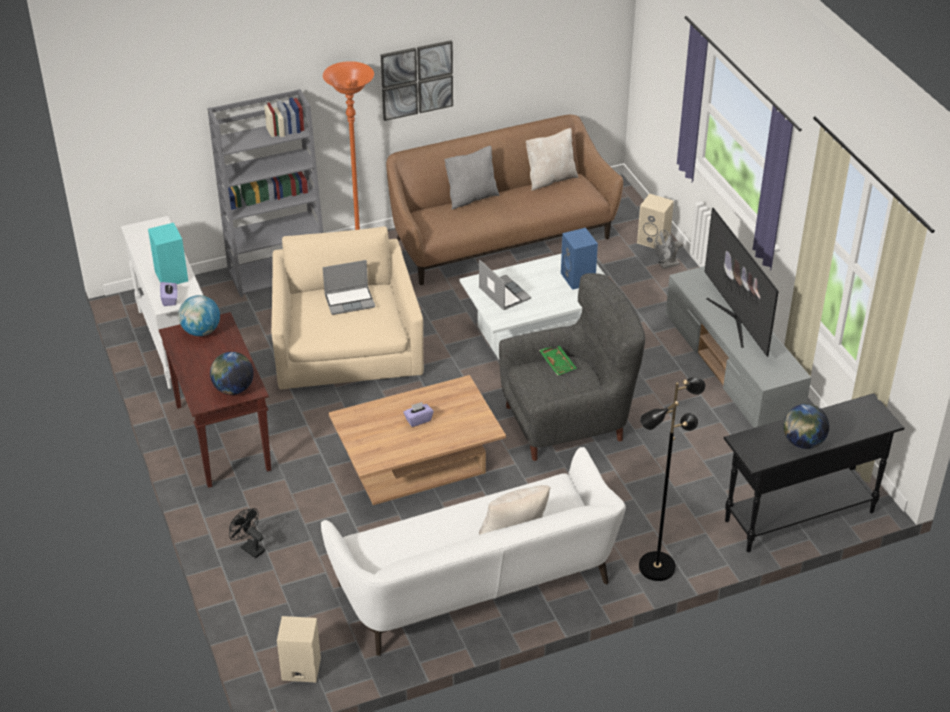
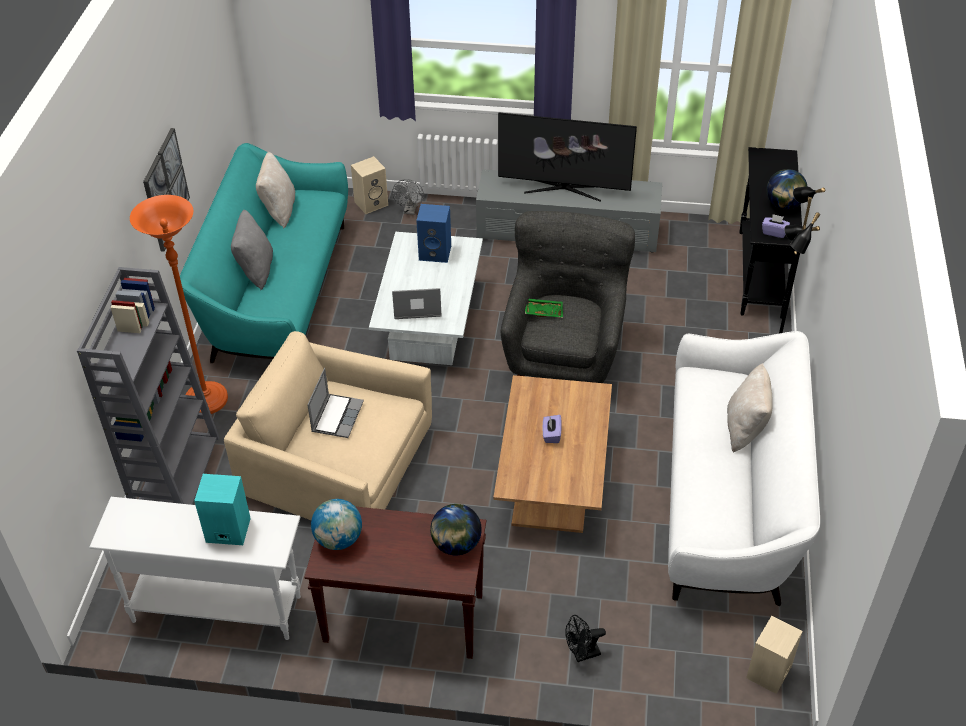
camera: 60 degrees left, 5 degrees up
(170, 299) = (270, 545): purple tissue box -> purple tissue box (774, 232)
(500, 237) = (277, 293): brown sofa -> turquoise sofa

